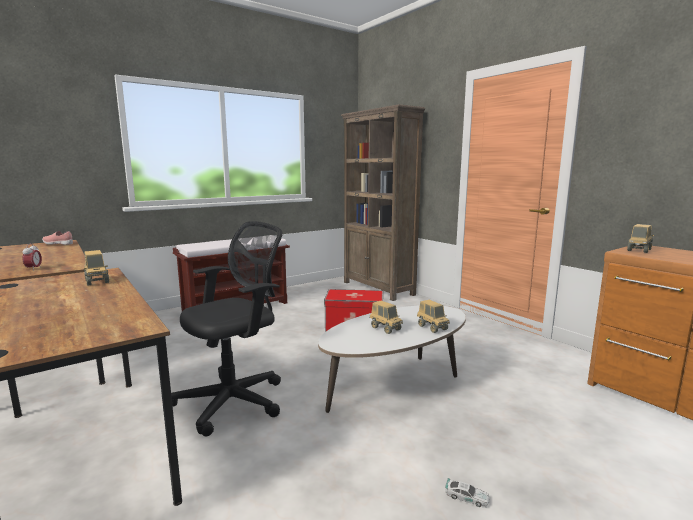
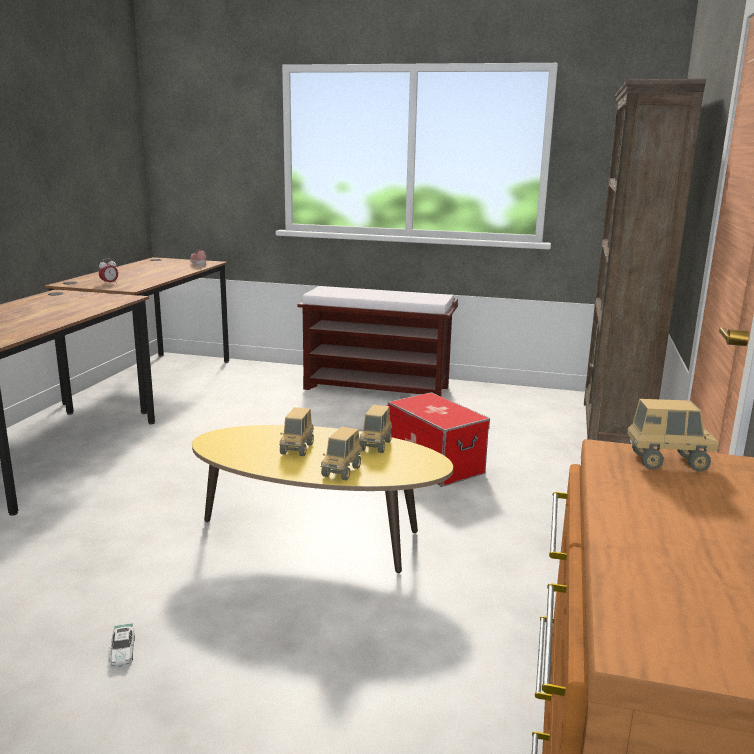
camera: 50 degrees right, 5 degrees up
(97, 281) = (95, 304): toy truck -> toy truck (375, 445)
(235, 401) = (177, 472): black office chair -> none
(396, 384) = (319, 538): white coffee table -> yellow coffee table

